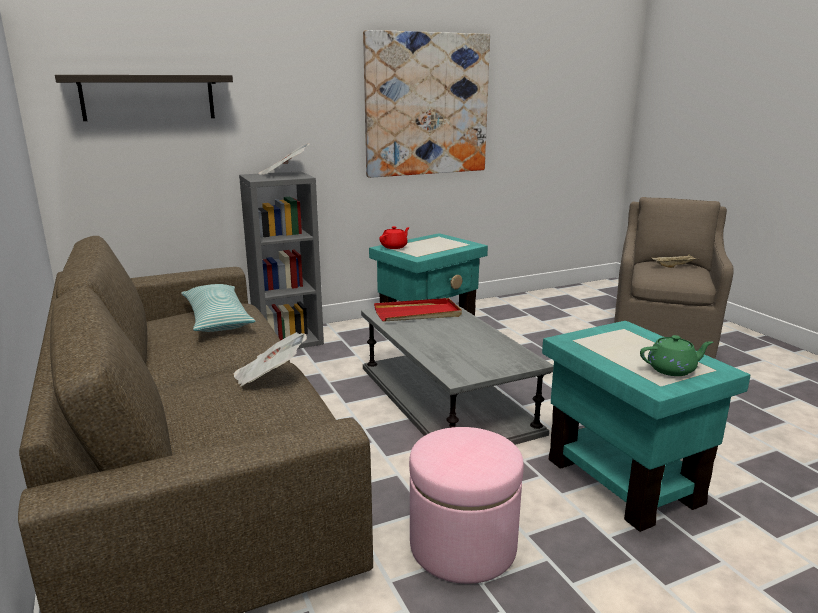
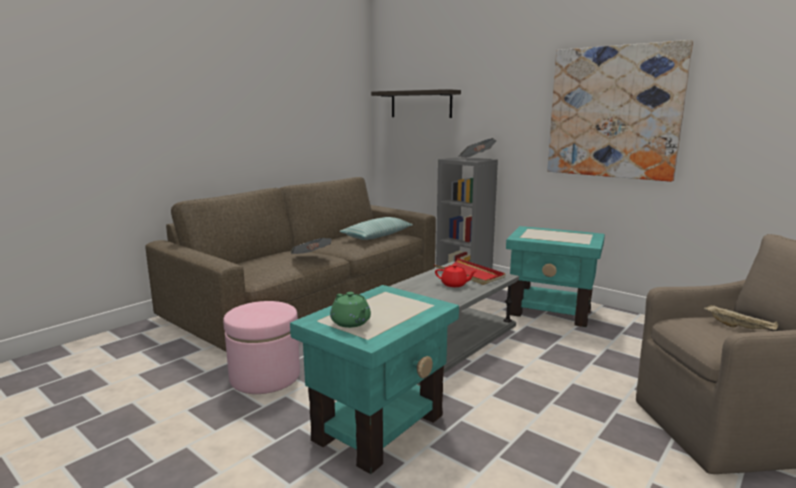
camera: 65 degrees right, 5 degrees down
(394, 247) = (532, 229): red teapot -> red teapot (454, 284)

